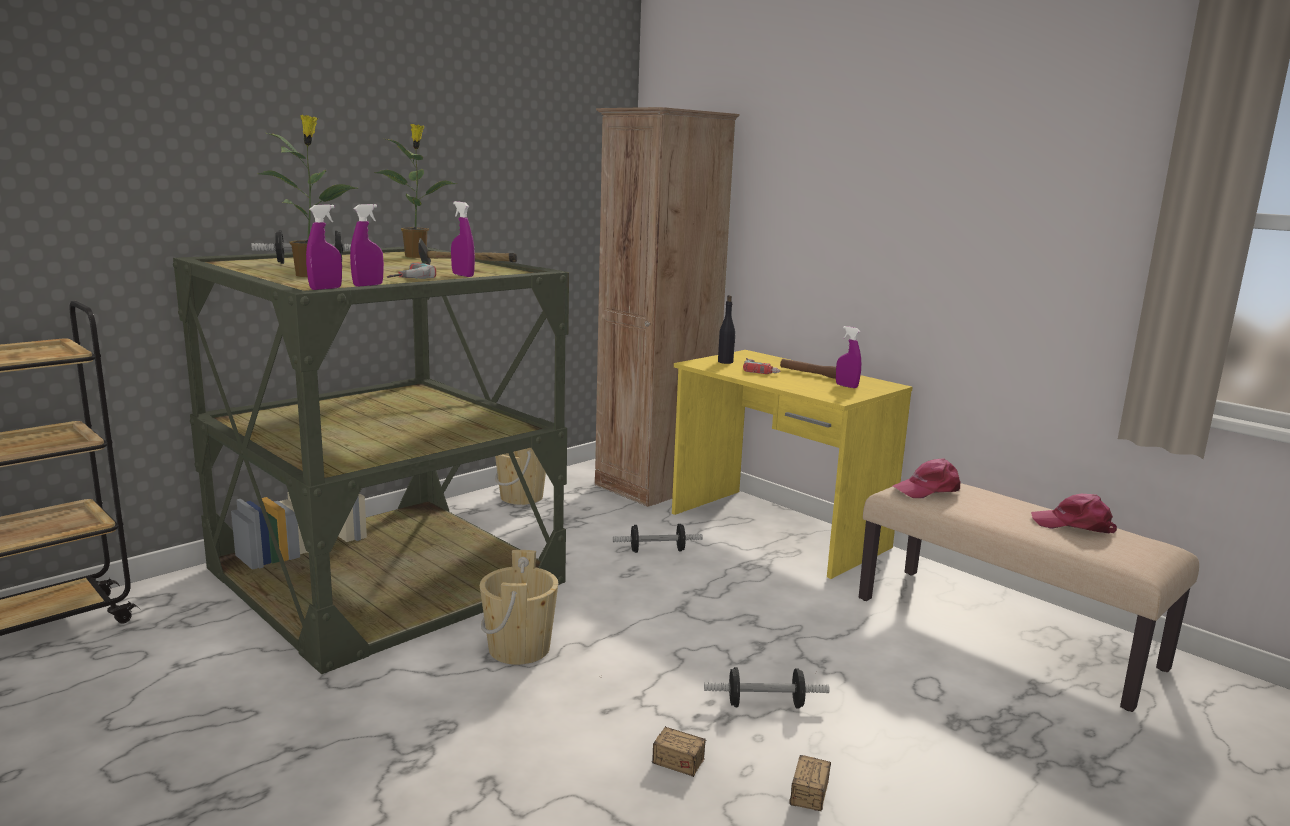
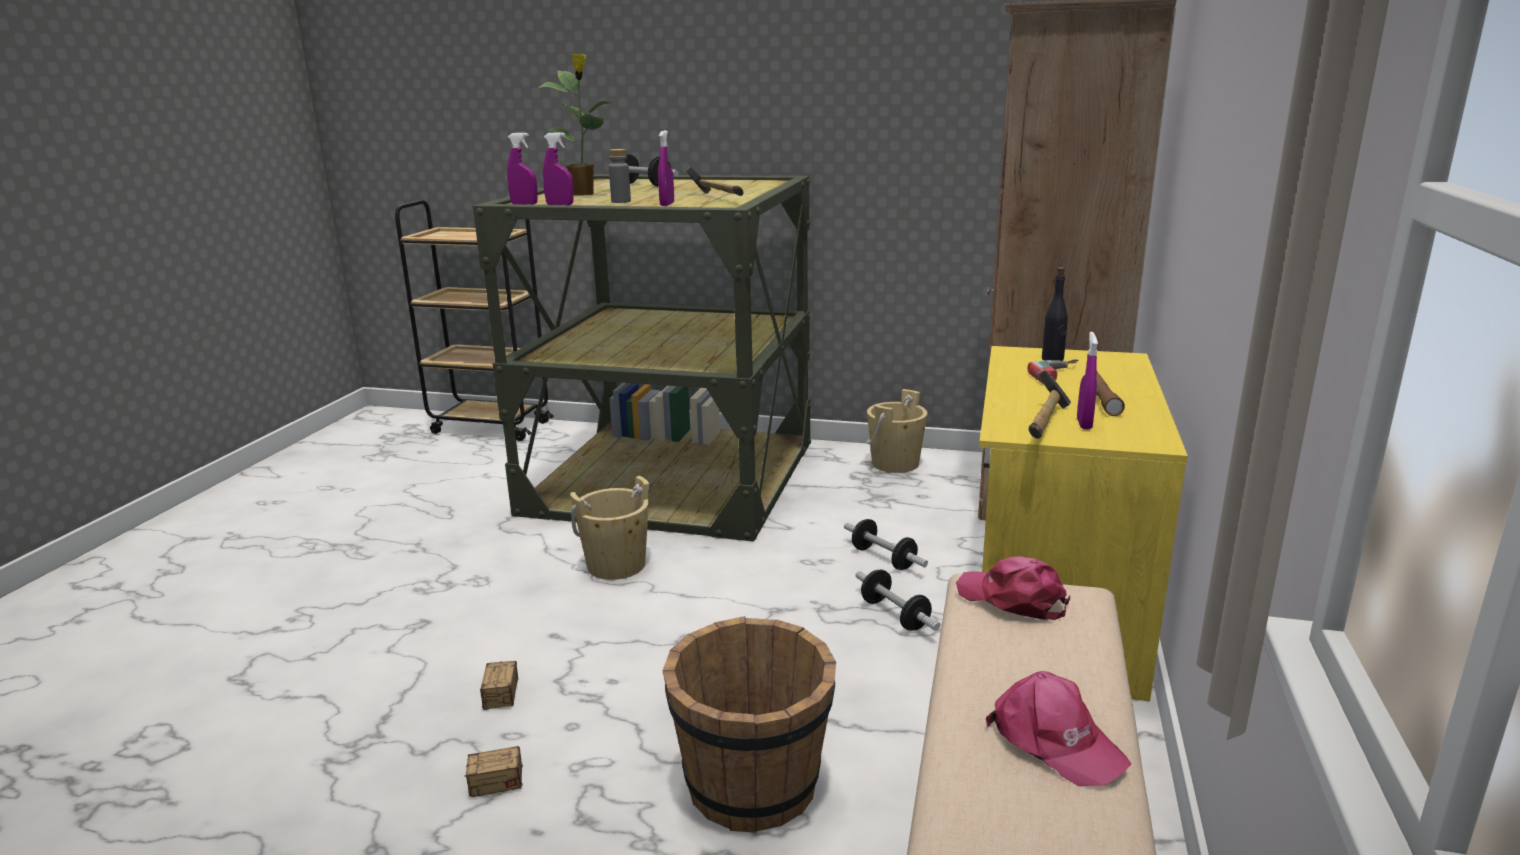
camera: 60 degrees right, 5 degrees up
(403, 277) = (621, 201): power drill -> grey bottle
(416, 256) = (754, 185): potted plant -> none
(765, 704) = (635, 713): dumbbell -> dumbbell (895, 615)
(836, 390) = (1046, 424): none -> hammer
(889, 685) = (753, 787): none -> brown bucket
(1074, 525) = (1054, 741): pink cap -> pink cap turned 150 degrees clockwise

